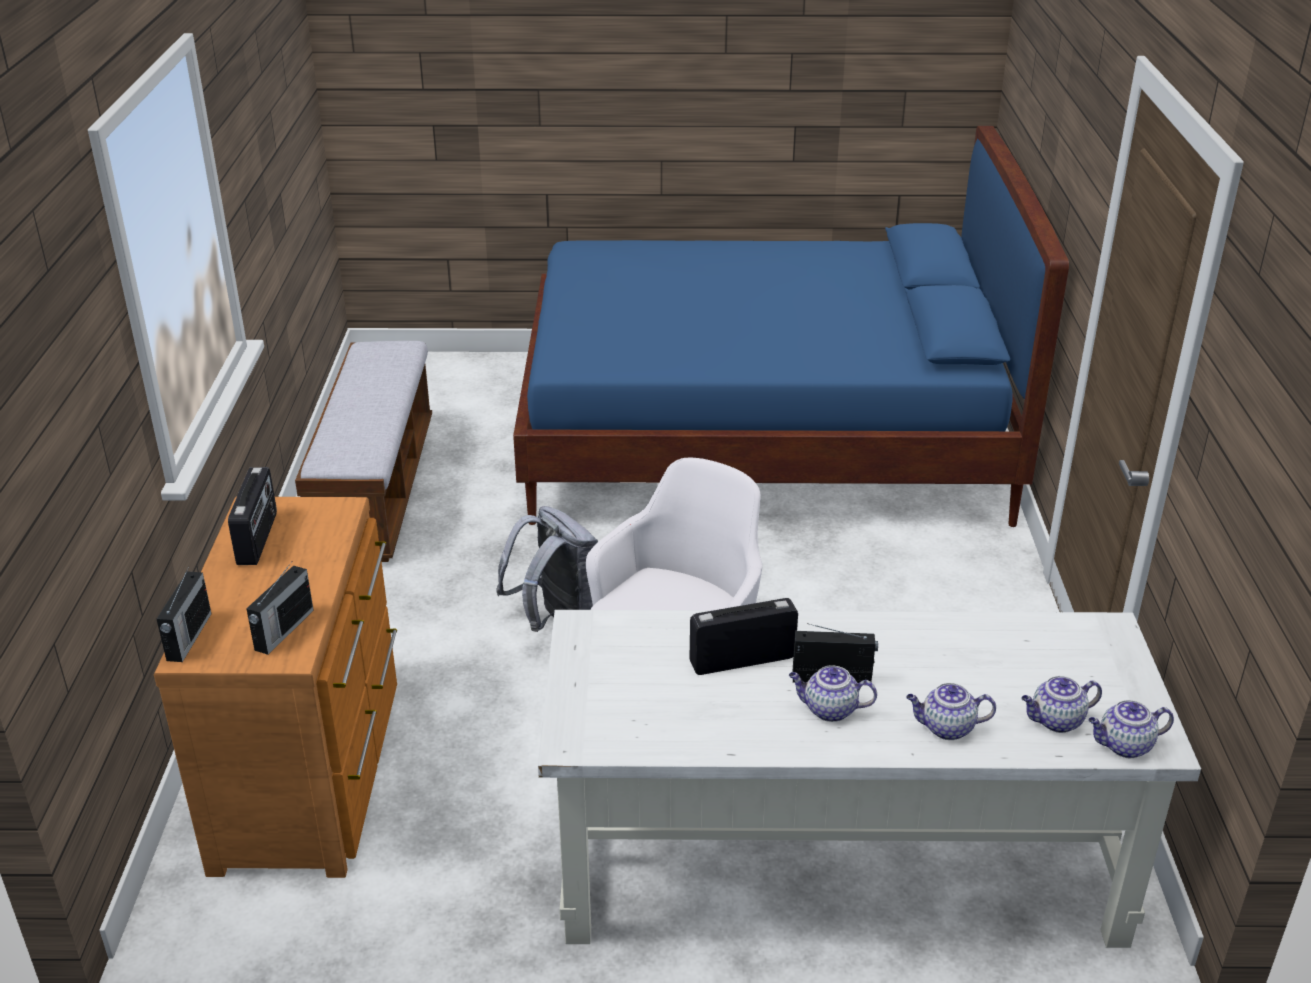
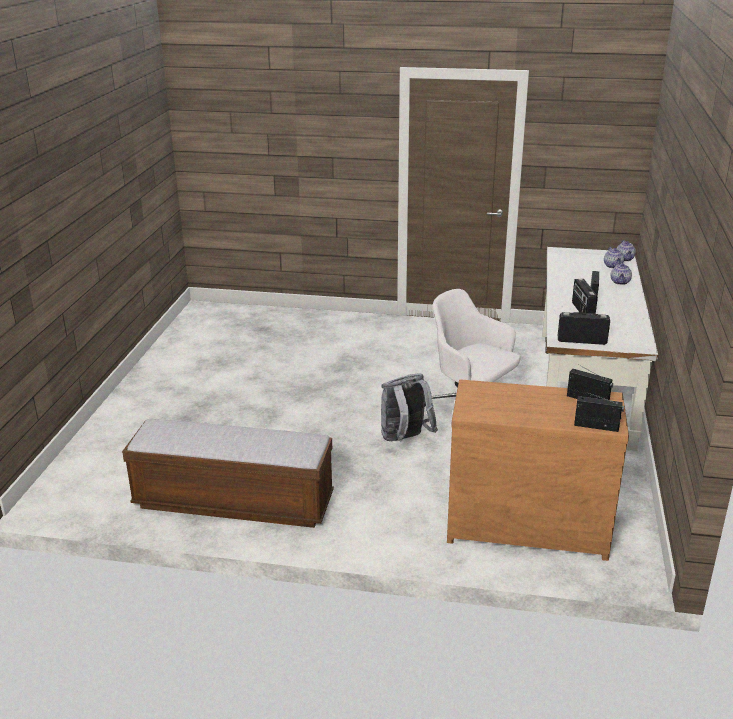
camera: 80 degrees left, 5 degrees down
(258, 538) = (500, 410): radio -> radio (581, 340)
(762, 437) = (244, 363): blue bed -> none
(829, 710) = (613, 299): teapot -> none

